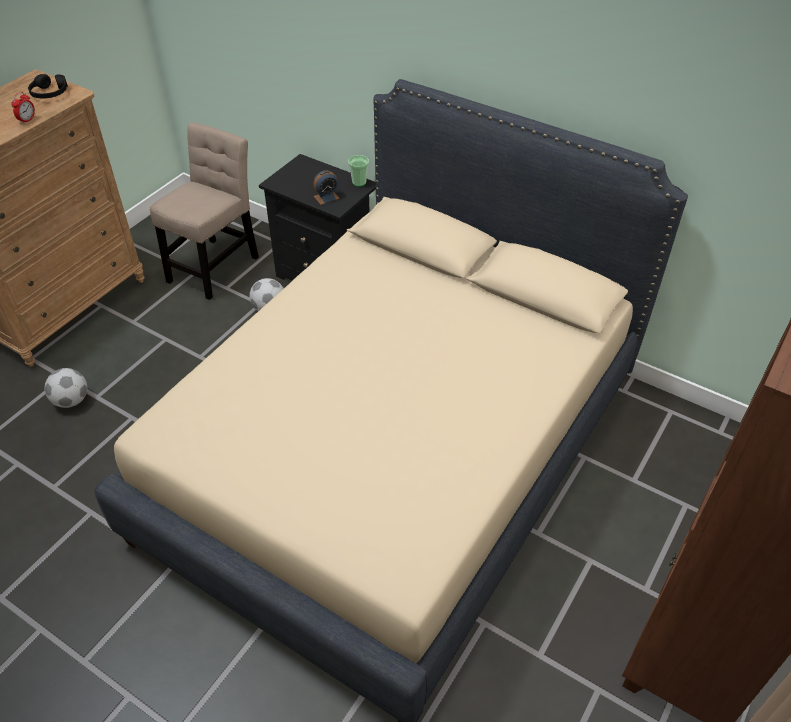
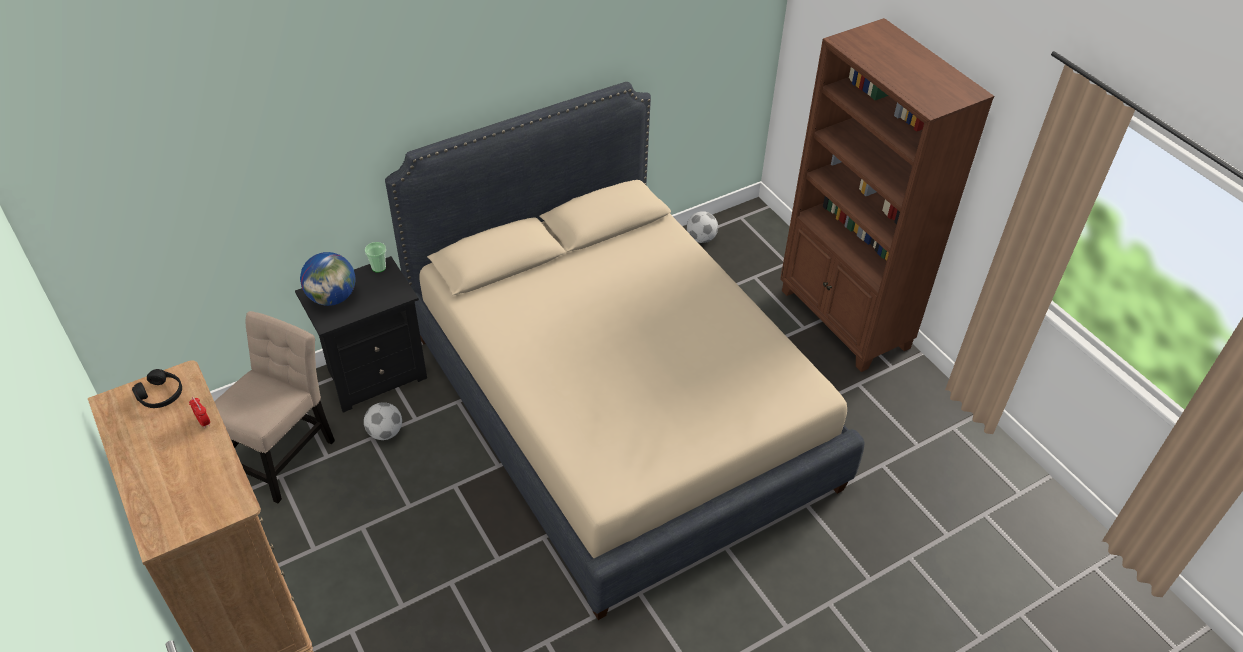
camera: 65 degrees left, 0 degrees up
(71, 400) = (391, 629): football -> football (701, 238)
(215, 266) = (285, 455): beige chair -> beige chair turned 60 degrees clockwise
(305, 174) = (332, 297): none -> globe
(326, 197) = (381, 295): alarm clock -> none

